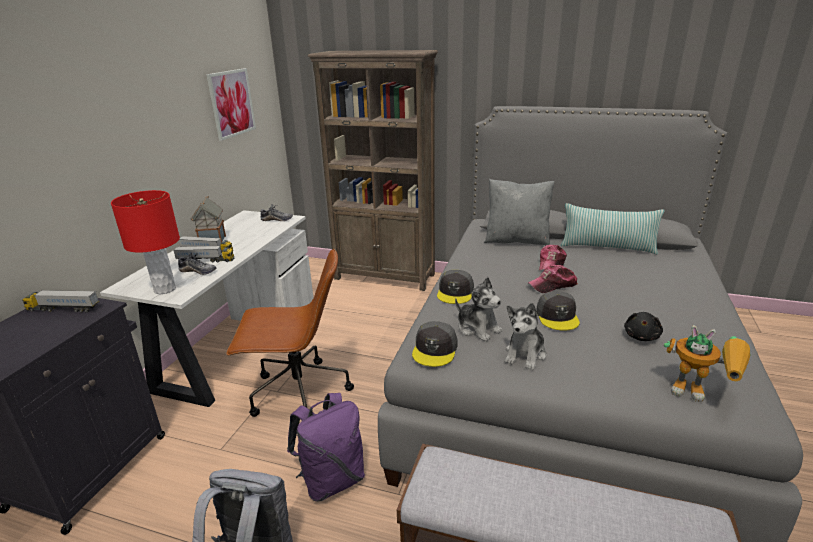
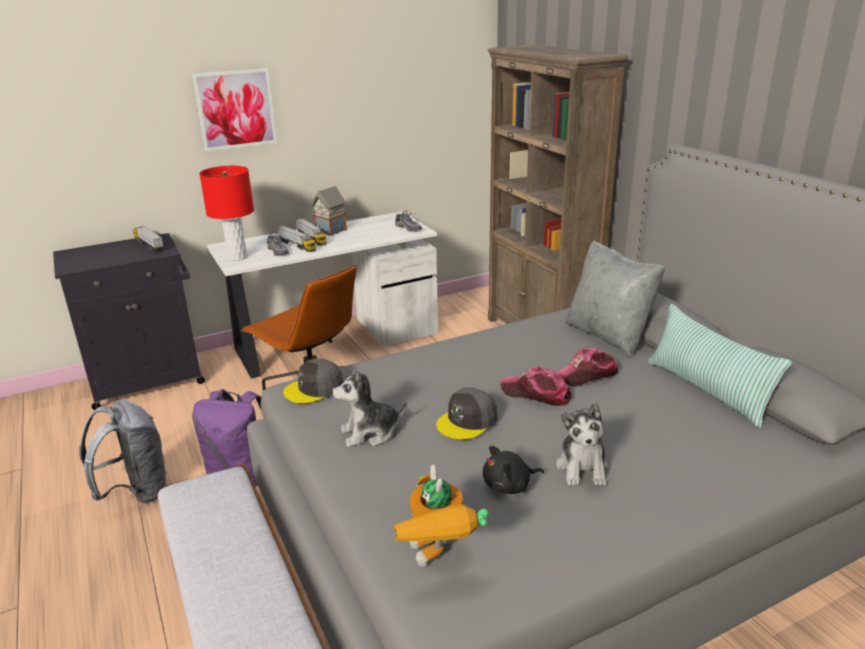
camera: 45 degrees right, 0 degrees up
(231, 103) = (411, 95): picture -> picture (235, 109)
(455, 292) = (431, 355): grey cap -> none
(478, 328) = (378, 392): plush toy -> plush toy (582, 467)

